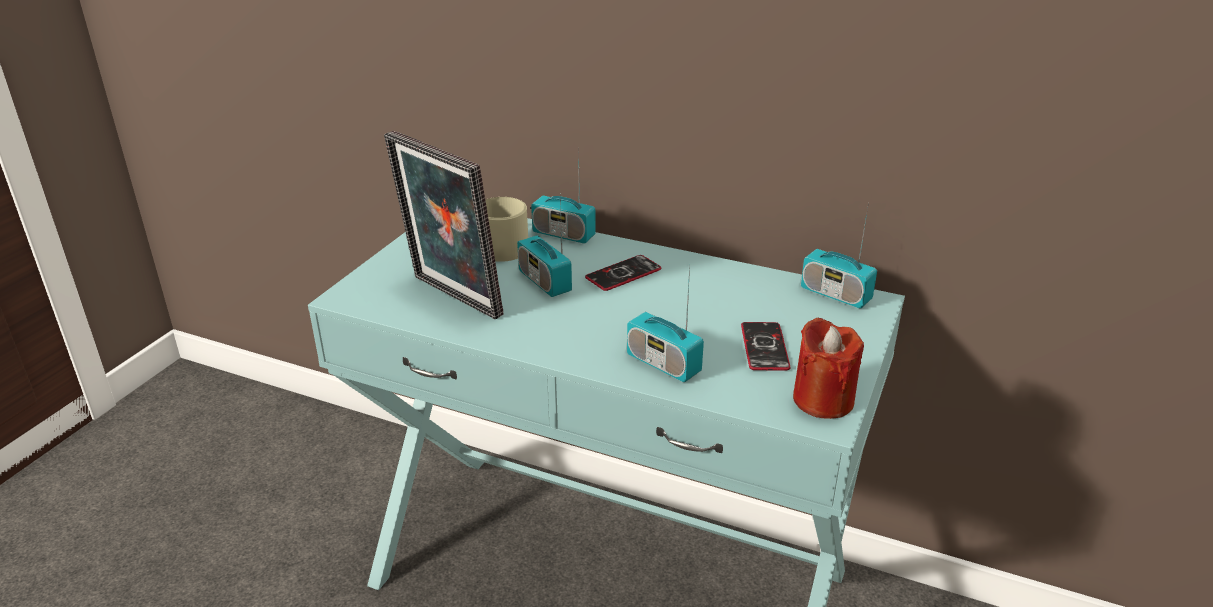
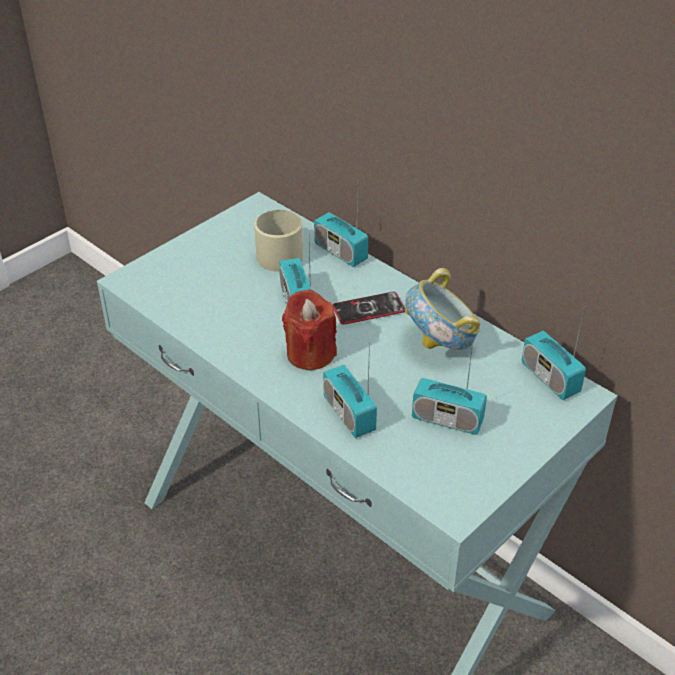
camera: 20 degrees right, 10 degrees up
(451, 299) = (210, 302): picture frame -> none
(714, 288) = (440, 344): none -> bowl
(764, 347) = (447, 420): phone -> radio
(823, 400) = (464, 488): red candle -> red candle (310, 353)

